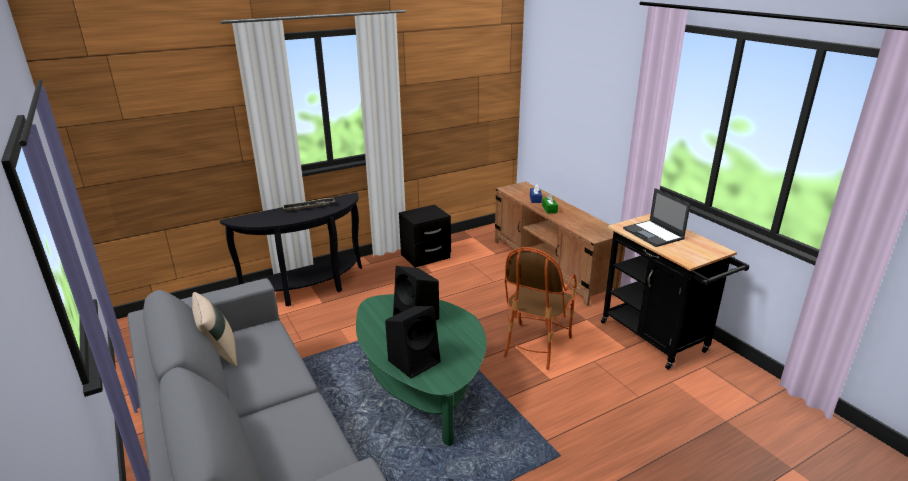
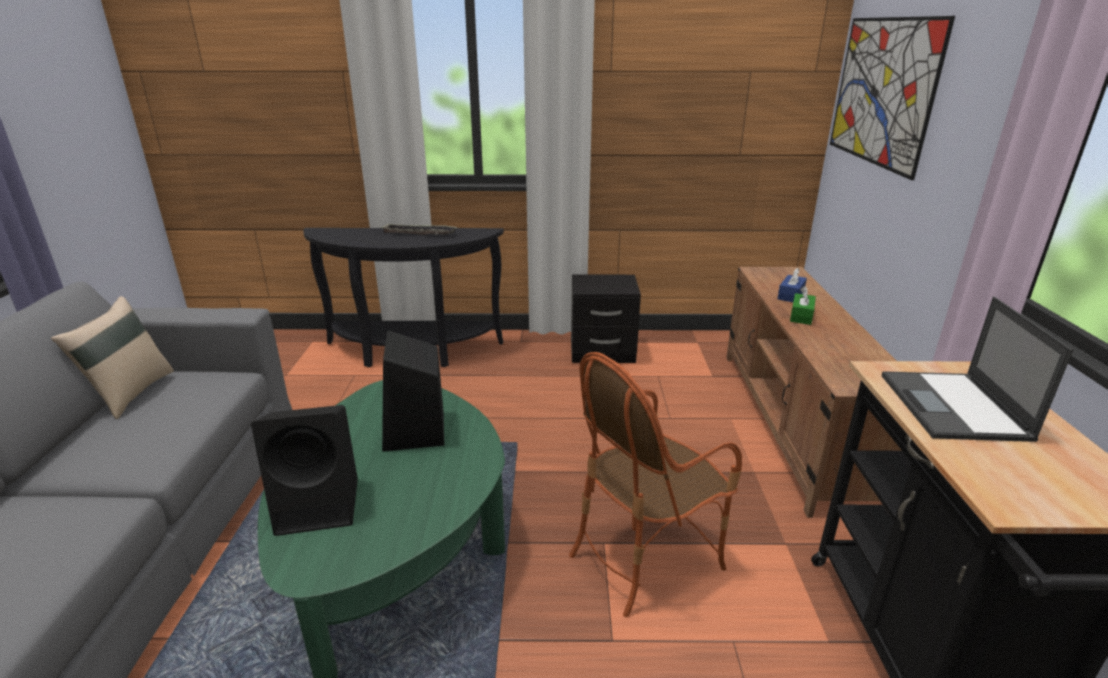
camera: 30 degrees right, 0 degrees up
(555, 87) = (882, 91): none -> picture

